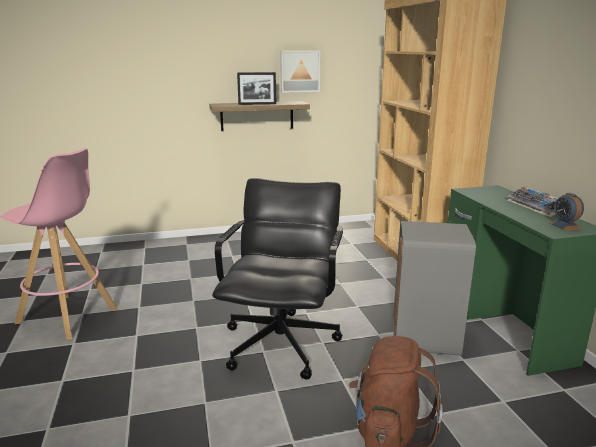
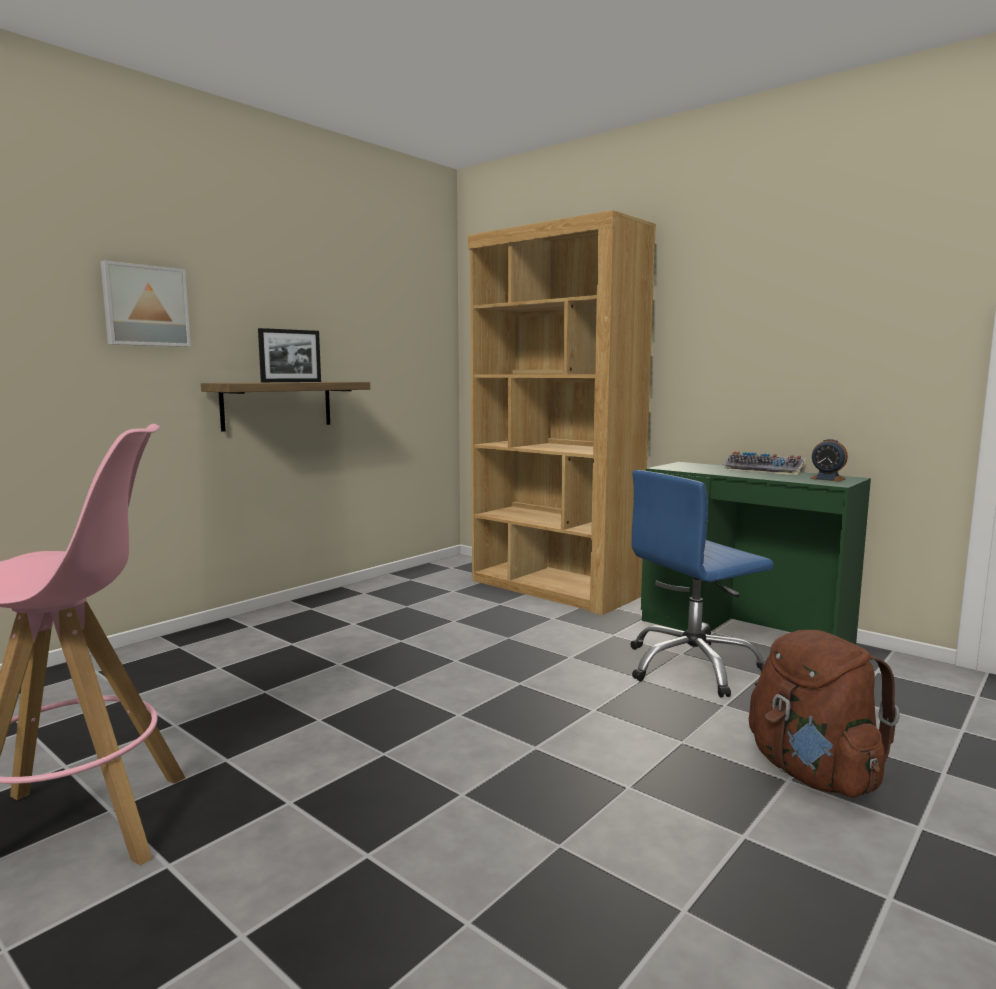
camera: 35 degrees left, 10 degrees down
(282, 344) = (546, 729): black office chair -> none
(299, 71) = (335, 335): picture -> picture (145, 306)
(424, 338) = (693, 667): grey trash can -> blue office chair

